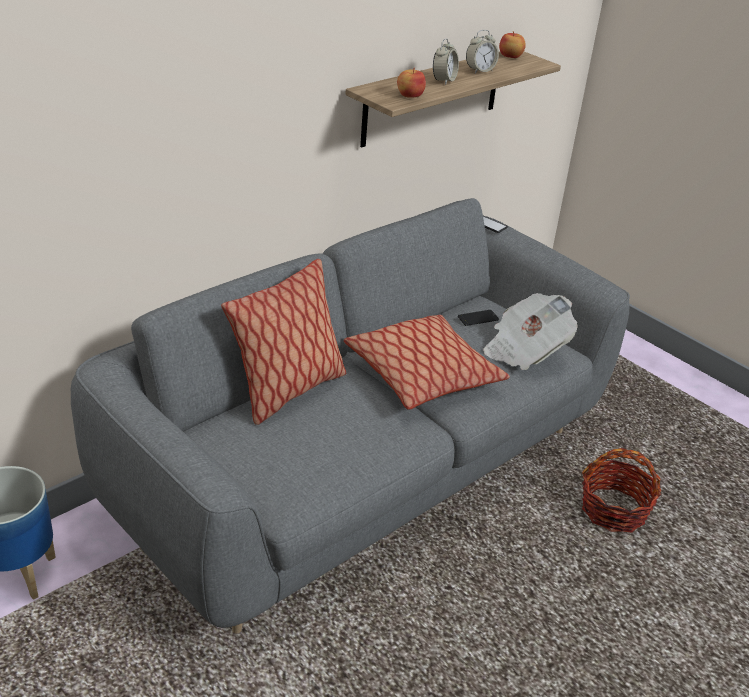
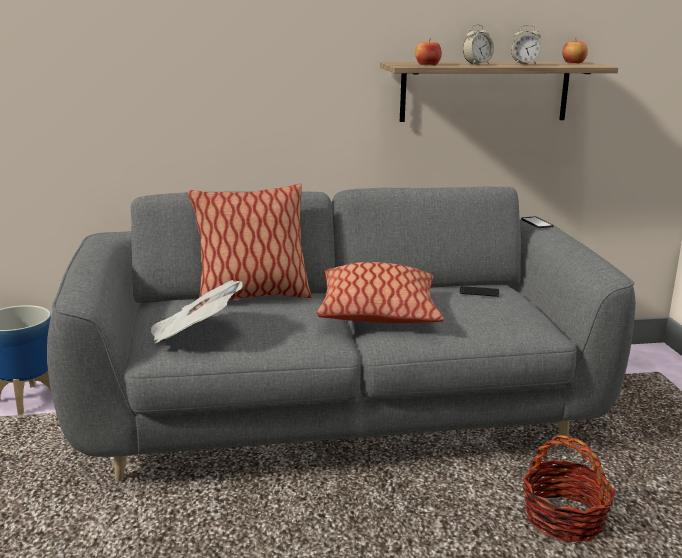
camera: 35 degrees right, 15 degrees down
(525, 350) = (498, 317): newspaper -> newspaper (194, 334)

